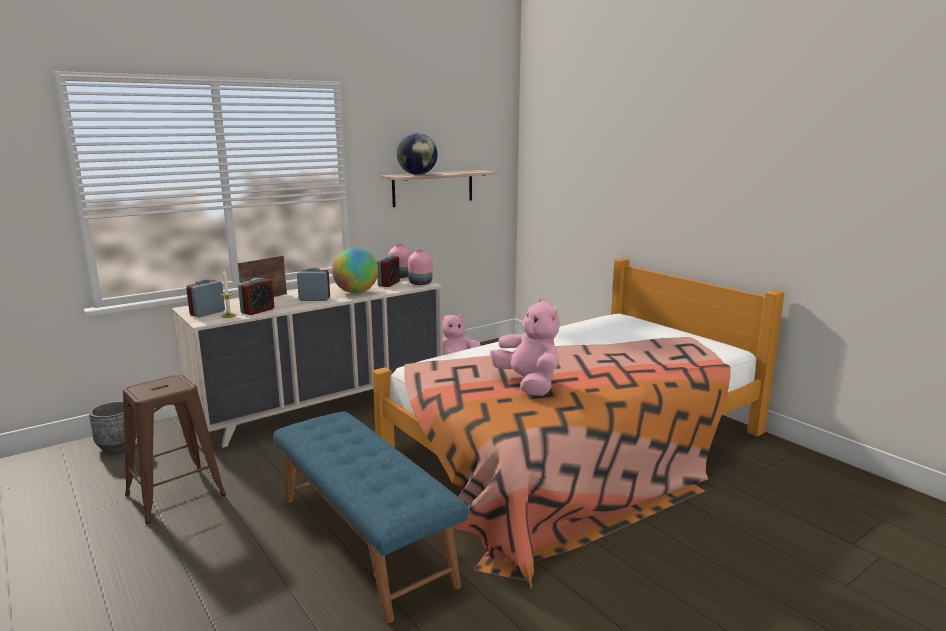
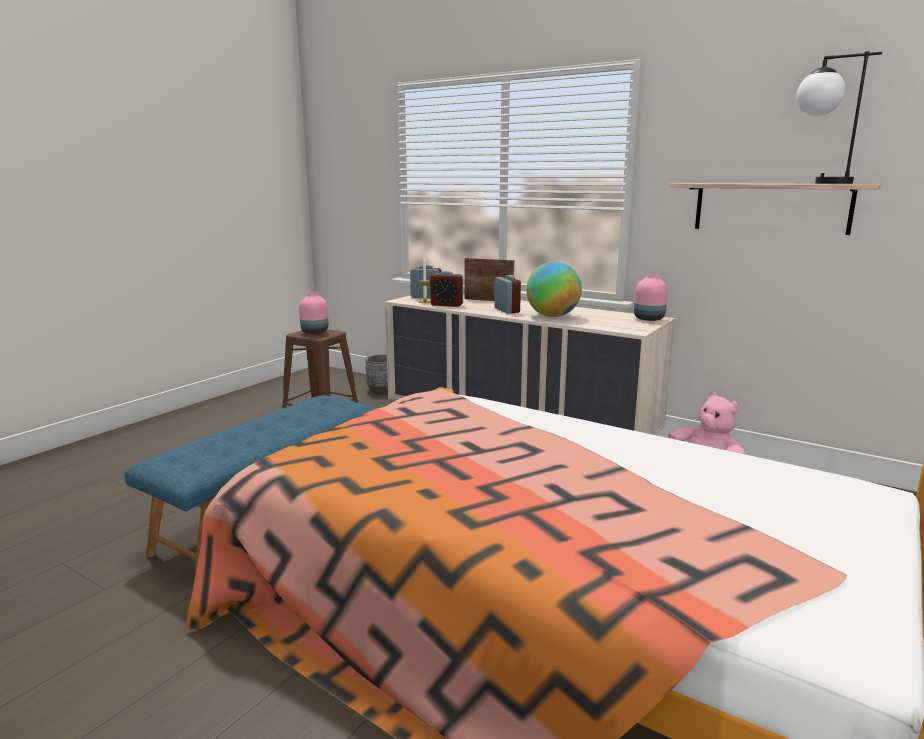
camera: 70 degrees right, 0 degrees up
(389, 284) = (607, 320): alarm clock -> none
(417, 174) = (722, 183): globe -> none
(420, 284) = (632, 328): pink vase -> pink vase (314, 332)
(465, 172) = (817, 183): none -> table lamp
(528, 384) = (420, 451): pink plush toy -> none

